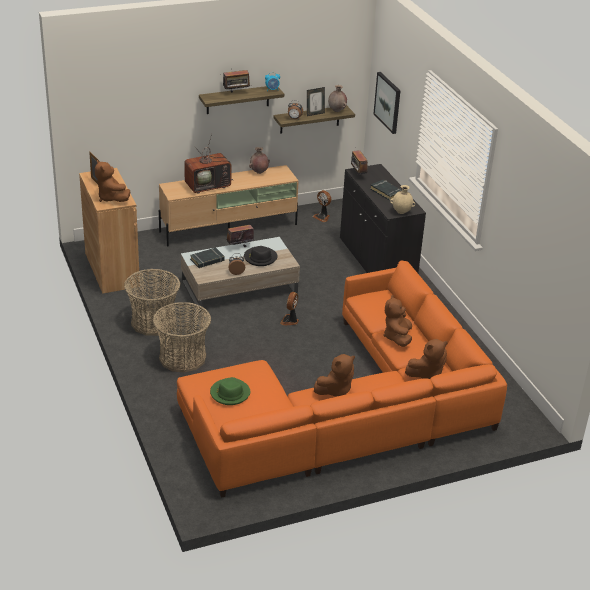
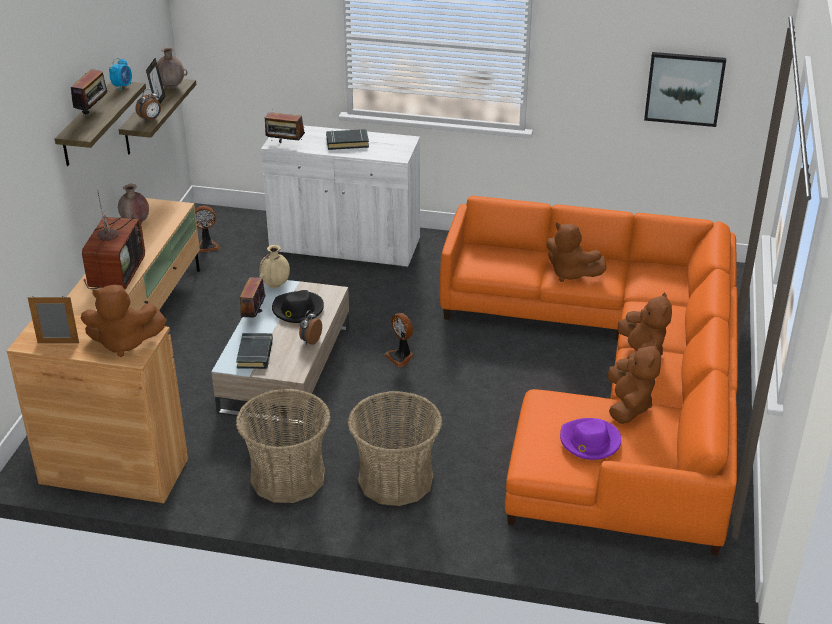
camera: 55 degrees left, 0 degrees up
(230, 393) = (589, 442): green hat -> purple hat
(376, 261) = (345, 246): black cabinet -> white cabinet
(388, 102) = (240, 40): picture -> picture (684, 88)
(401, 212) = (402, 149): beige vase -> beige vase (275, 285)
(426, 374) = (655, 282): brown plush toy -> brown plush toy (628, 406)

